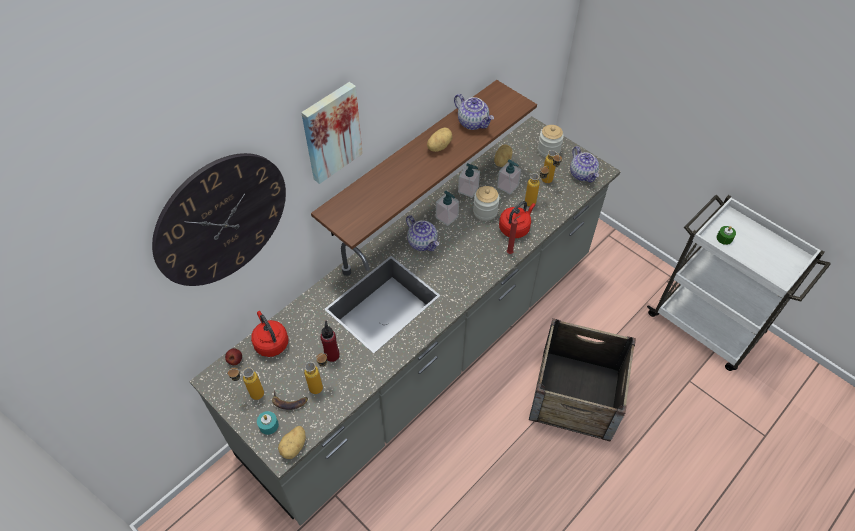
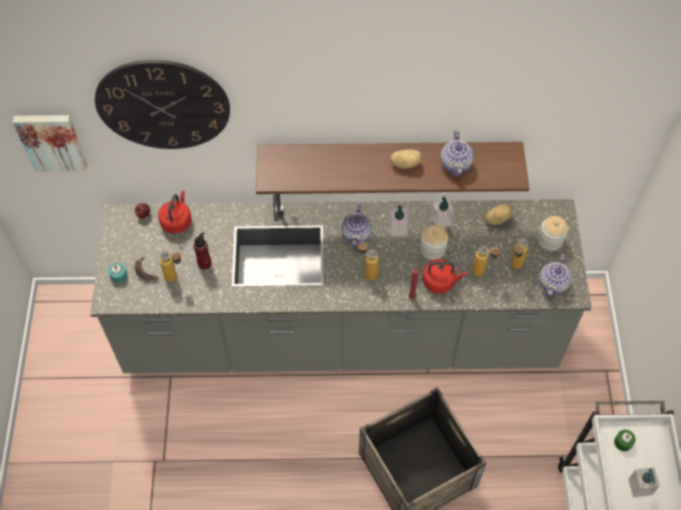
camera: 45 degrees right, 5 degrees up
(251, 394) = (129, 246): bottle -> bottle (366, 272)
(294, 447) = (118, 303): potato -> none
(330, 132) = (290, 92): picture -> picture (52, 141)
(508, 186) = (476, 243): soap dispenser -> soap dispenser (639, 487)

